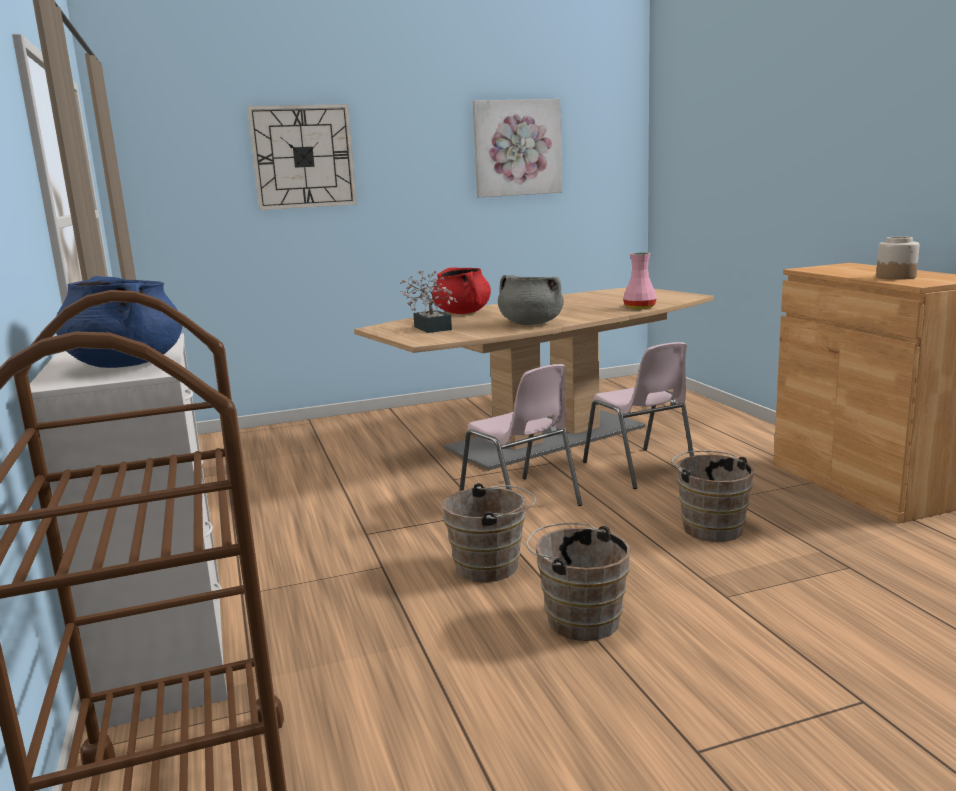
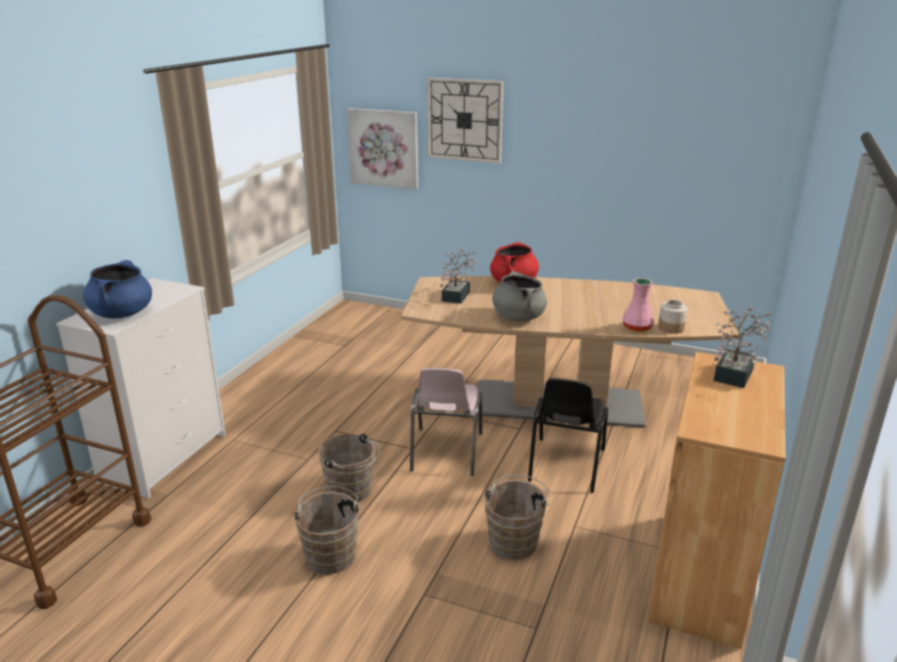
camera: 40 degrees right, 10 degrees up
(517, 148) = (653, 132): picture -> picture (384, 148)
(639, 469) = (565, 465): pink chair -> black chair
(839, 268) = (735, 372): none -> potted plant
(896, 277) = (719, 410): jar -> jar (671, 328)

